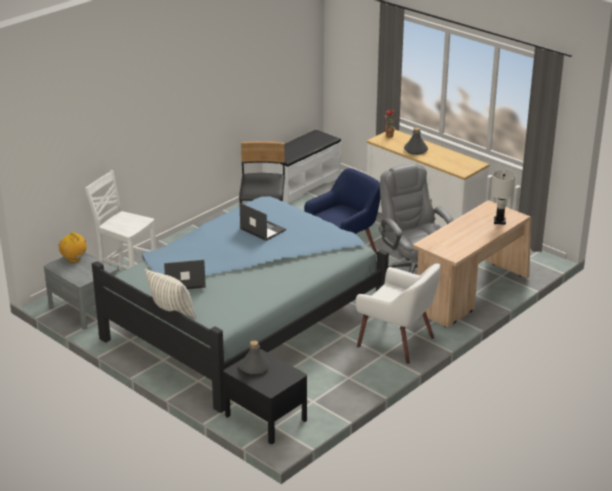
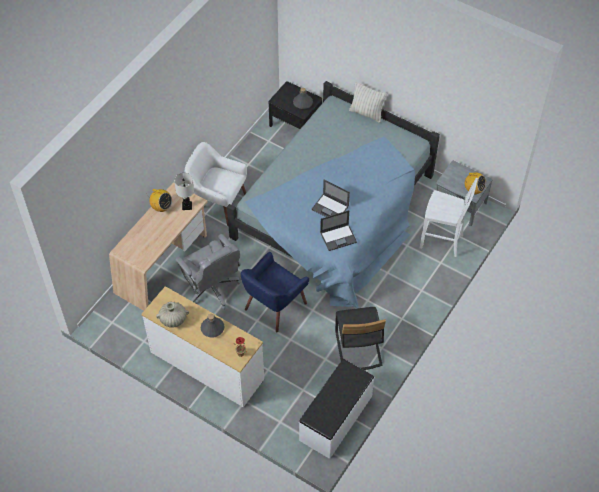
camera: 170 degrees right, 25 degrees up
(183, 281) = (369, 139): laptop -> laptop (338, 237)
(455, 158) = (173, 319): none -> beige vase
(470, 243) = (161, 207): none -> radio
(499, 221) = (136, 241): white table lamp -> white table lamp (187, 206)

